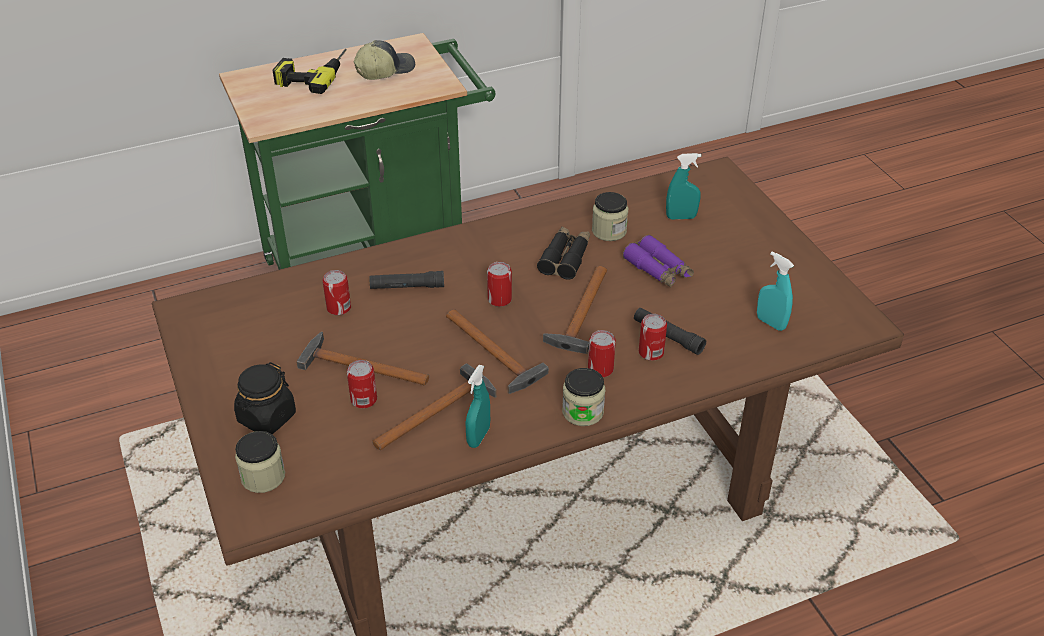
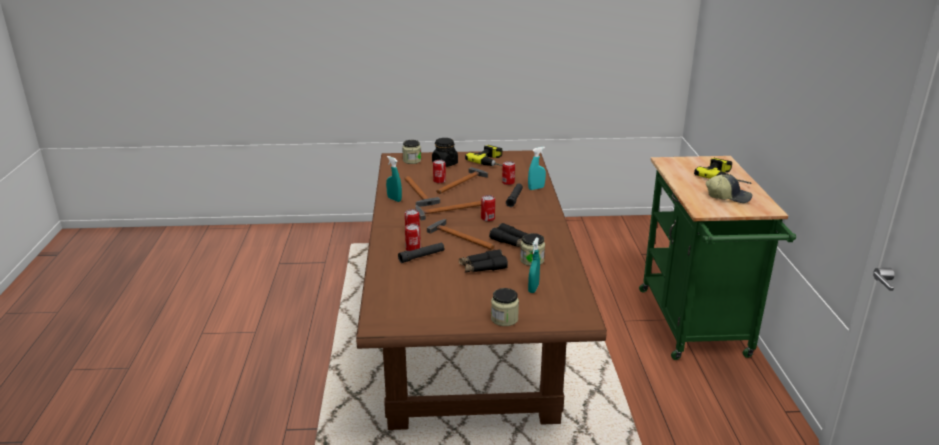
camera: 110 degrees right, 15 degrees down
(237, 348) = (494, 162): none -> power drill
(384, 70) = (728, 196): cap -> cap turned 60 degrees counterclockwise
(582, 412) = (387, 223): jar -> jar (504, 319)
(658, 270) = (482, 267): purple binoculars -> black binoculars
(770, 323) = (406, 291): turquoise spray bottle -> turquoise spray bottle (536, 188)

